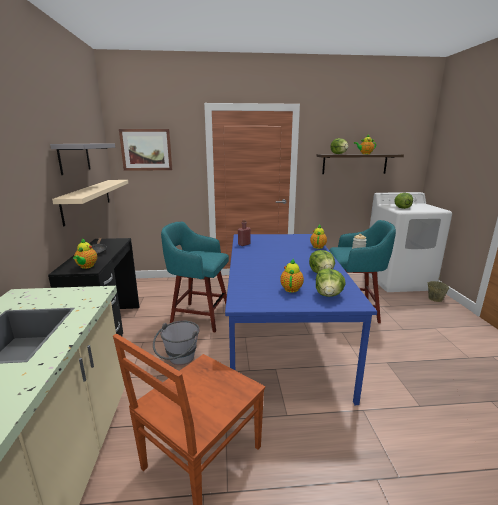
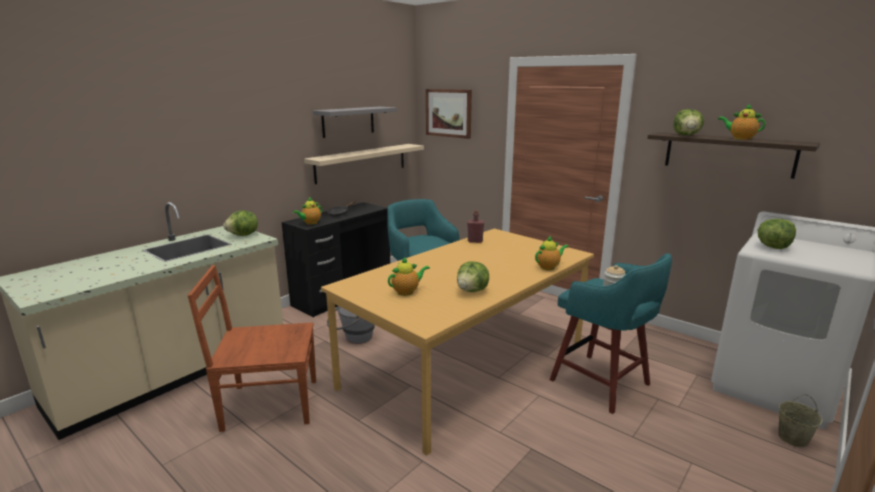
camera: 45 degrees right, 0 degrees up
(282, 336) = (467, 365): blue dining table -> orange dining table
(328, 295) = (421, 309): lettuce -> lettuce (243, 235)

